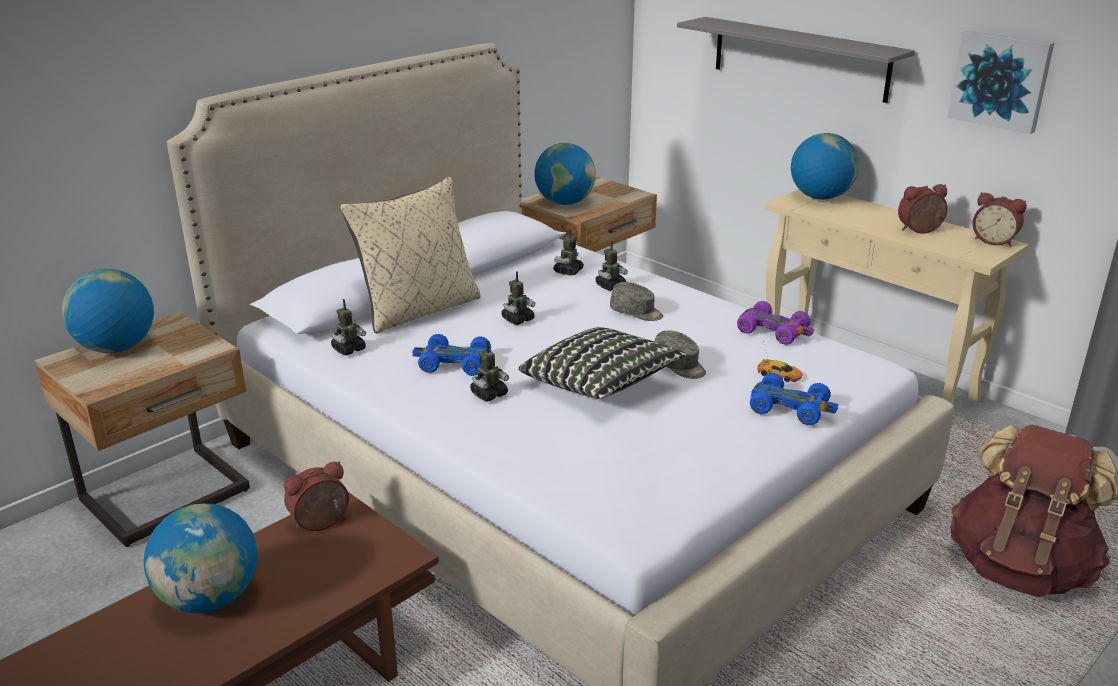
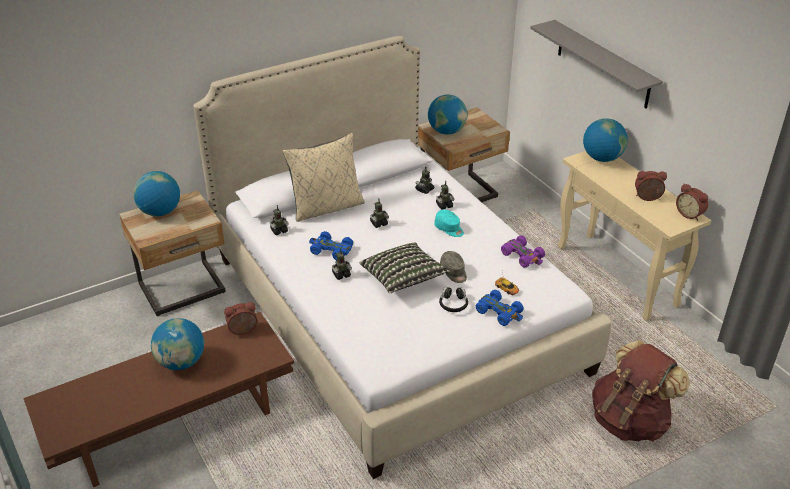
camera: 15 degrees right, 10 degrees up
(636, 312) = (449, 229): grey cap -> turquoise cap
(706, 408) = (453, 304): none -> black headphones
(1000, 81) = (705, 115): picture -> none

